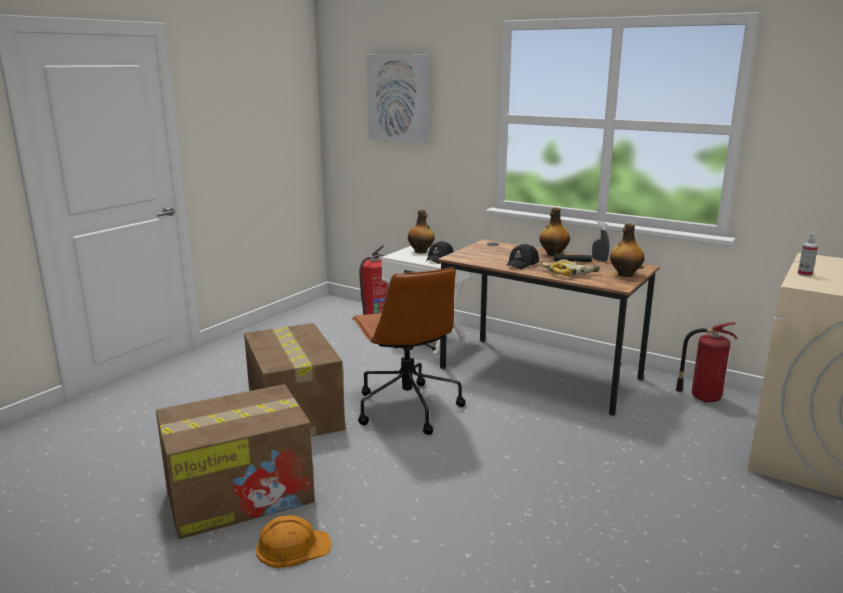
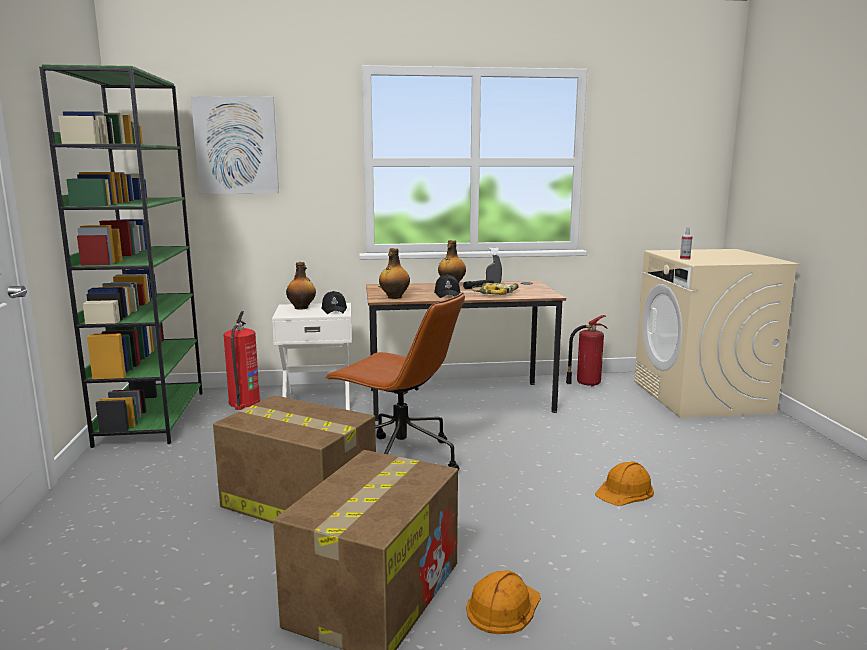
camera: 40 degrees left, 5 degrees down
(305, 317) = (151, 417): none -> green bookcase
(542, 513) = (625, 491): none -> orange hard hat
(624, 274) = (534, 288): bottle -> bottle (394, 297)

